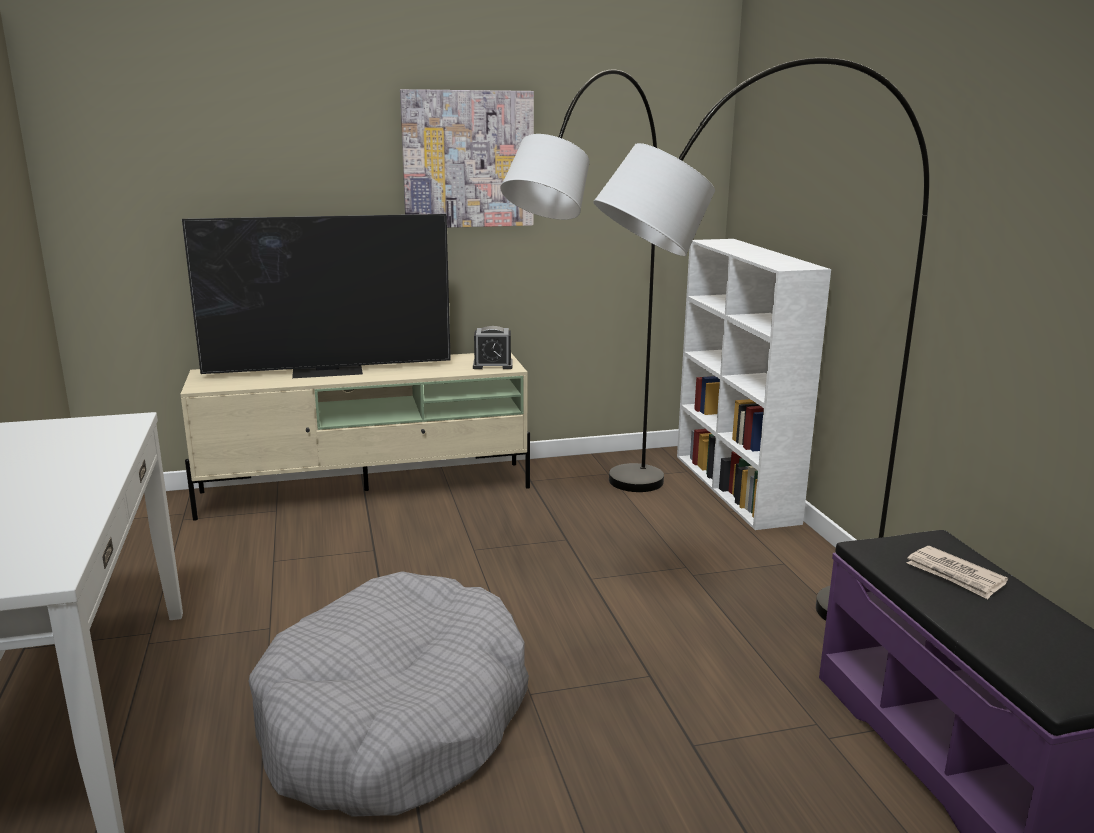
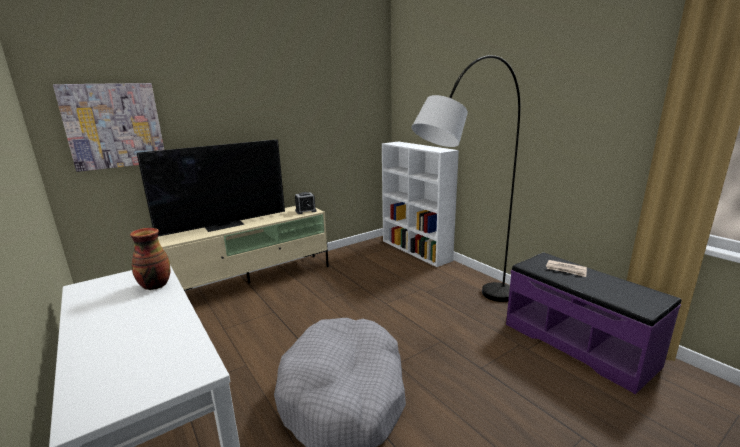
camera: 20 degrees left, 0 degrees up
(102, 445) = (154, 285): none -> vase
(468, 159) = (280, 112): picture -> picture (114, 126)
(589, 520) = (365, 276): grey floor lamp -> none

